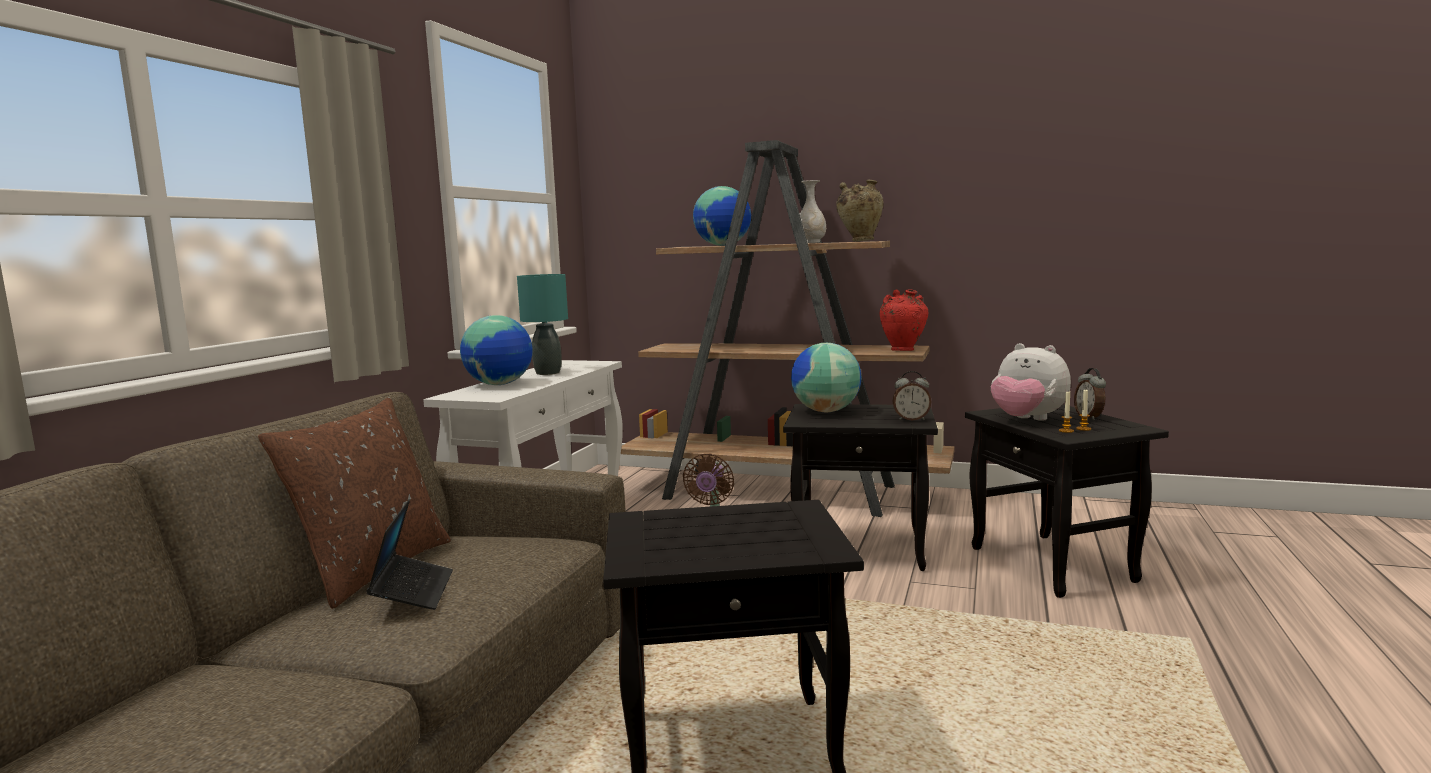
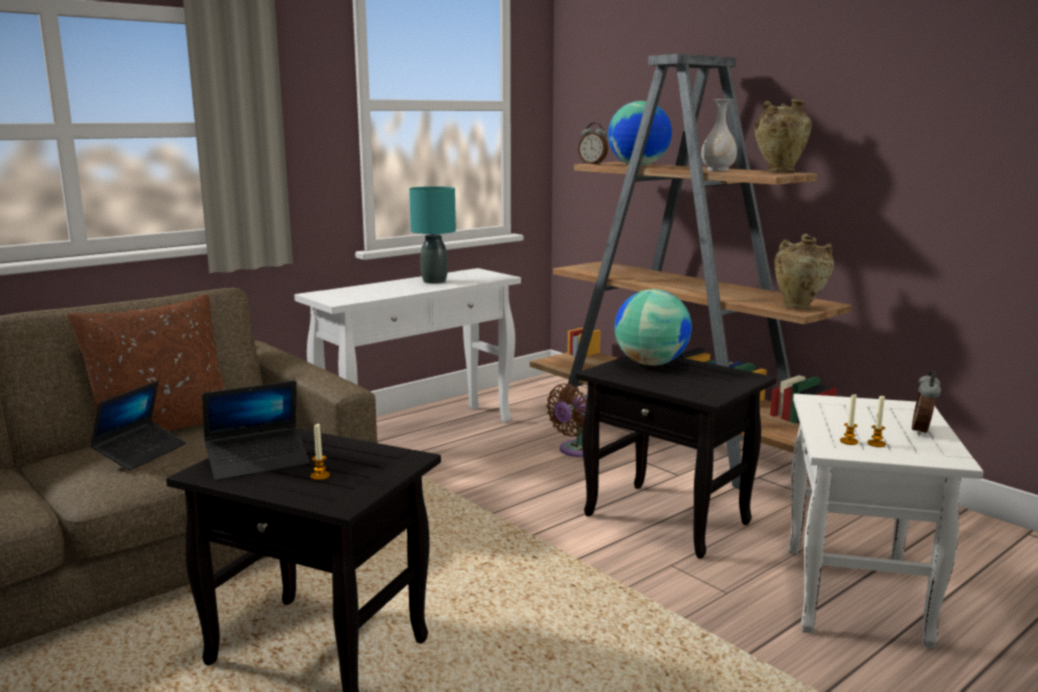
camera: 30 degrees right, 5 degrees up
(500, 384) = (374, 288): globe -> none
(670, 543) = (258, 462): none -> laptop
(758, 538) = (320, 476): none -> candle
(903, 350) = (799, 307): red vase -> beige vase
(911, 419) = (712, 390): alarm clock -> alarm clock (593, 164)
(1027, 420) = (838, 418): plush toy -> none
(1055, 565) = (857, 597): black side table -> white side table

